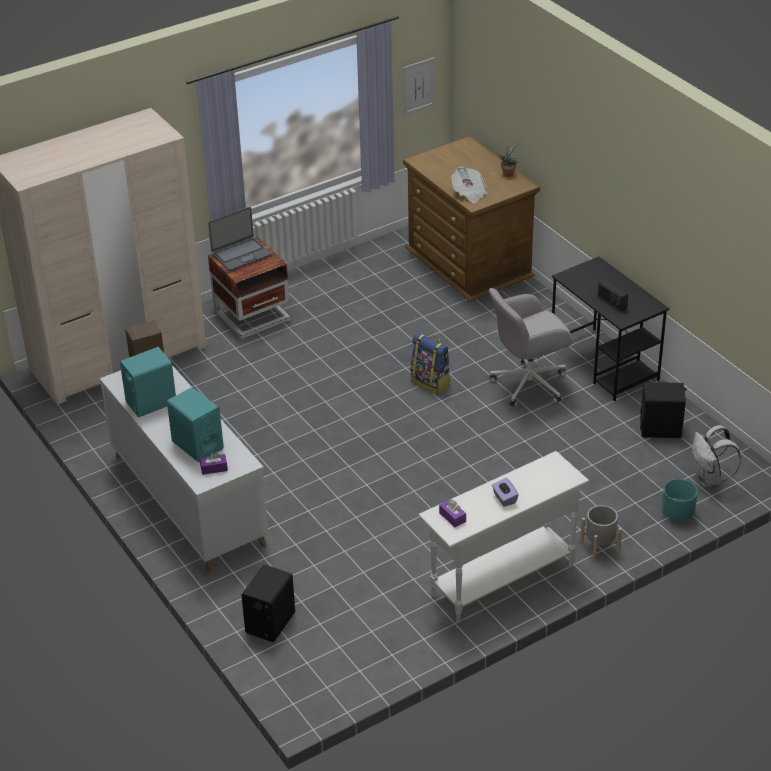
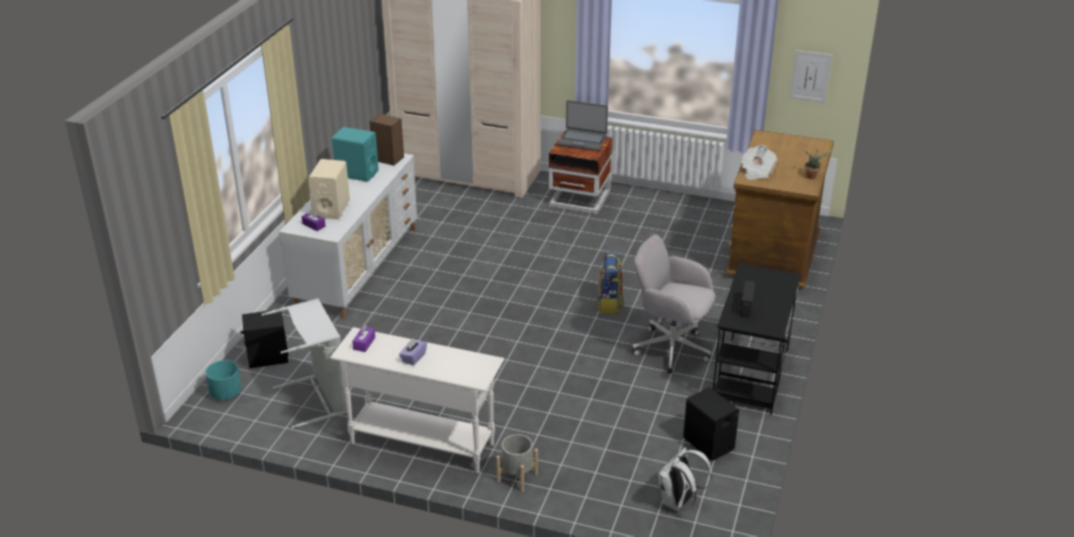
camera: 50 degrees right, 5 degrees down
(197, 445) = (331, 209): turquoise speaker -> beige speaker
(371, 615) = (319, 398): none -> grey laundry basket
(677, 513) = (610, 503): turquoise planter -> turquoise planter (225, 393)

